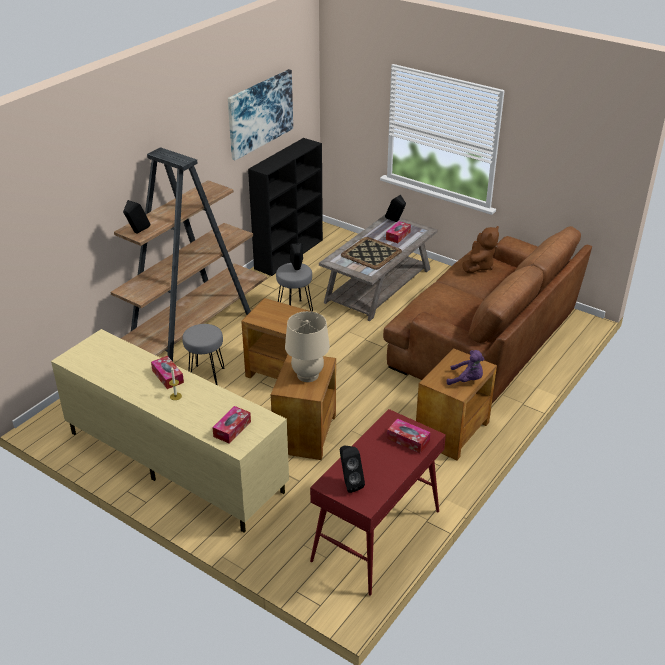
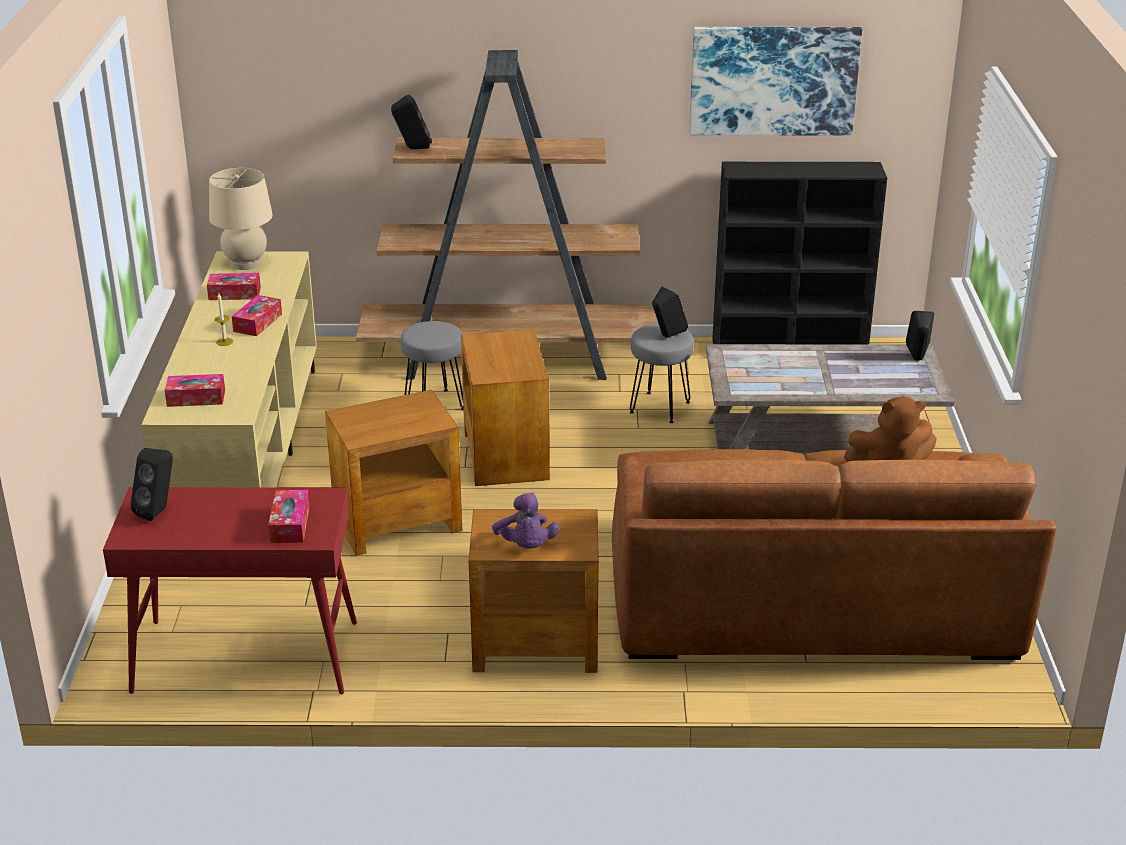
camera: 55 degrees right, 5 degrees down
(307, 375) = (394, 421): beige table lamp -> beige table lamp (246, 263)
(371, 253) = (793, 372): tray -> none
(398, 235) = (878, 376): tissue box -> tissue box (234, 294)

